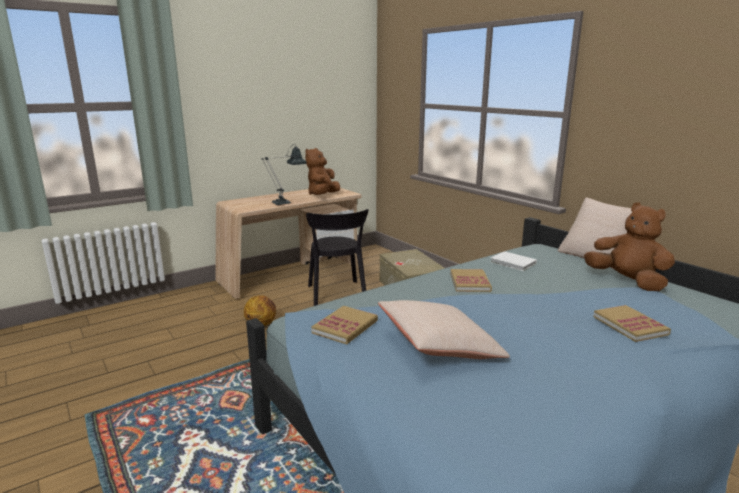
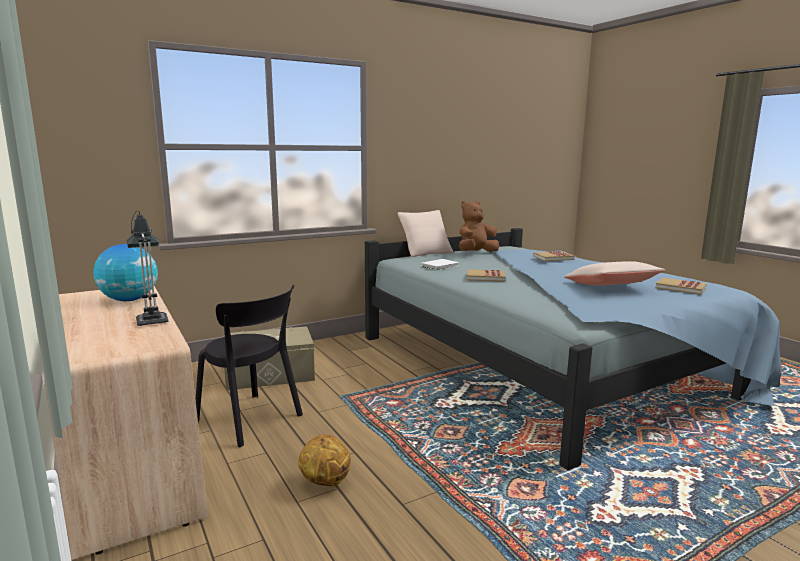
camera: 85 degrees left, 5 degrees down
(322, 195) = (129, 300): brown plush toy -> globe
(337, 294) = (252, 420): black chair -> black chair turned 45 degrees clockwise
(345, 327) = (600, 304): book -> book (680, 288)

